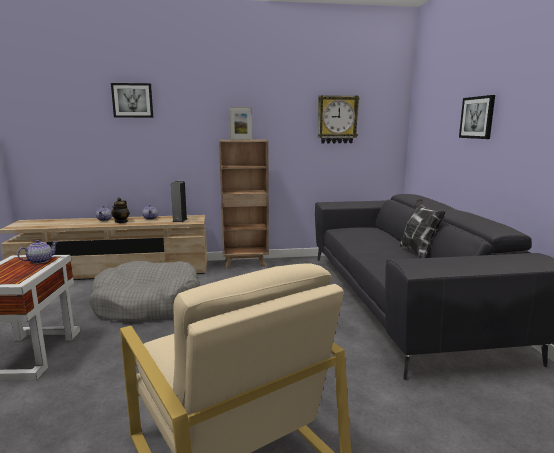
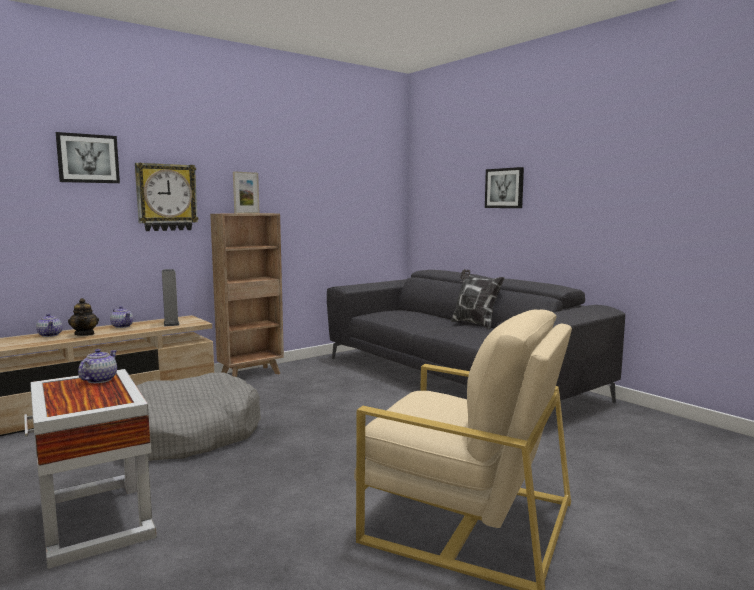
camera: 30 degrees left, 5 degrees down
(337, 119) = (340, 190): wall clock -> wall clock (166, 197)

